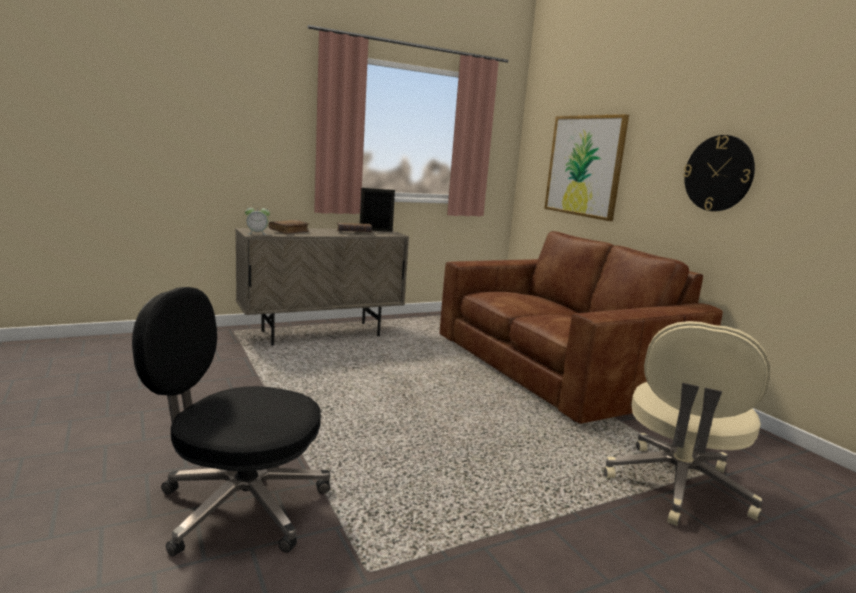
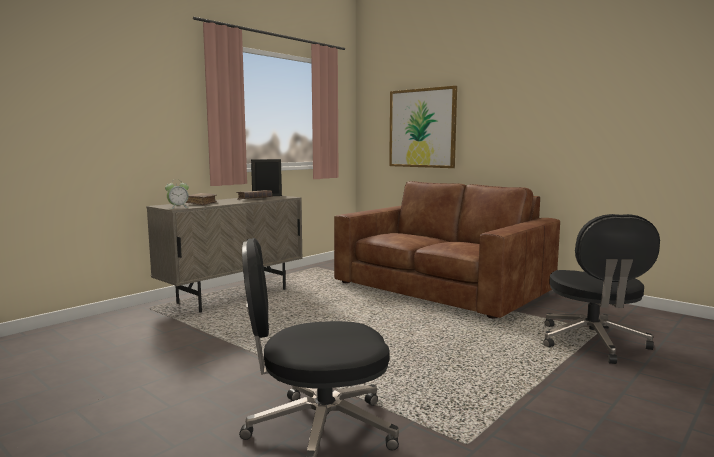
camera: 20 degrees left, 5 degrees down
(677, 487) = (593, 343): beige office chair -> black office chair
(718, 173) = (538, 122): wall clock -> none

